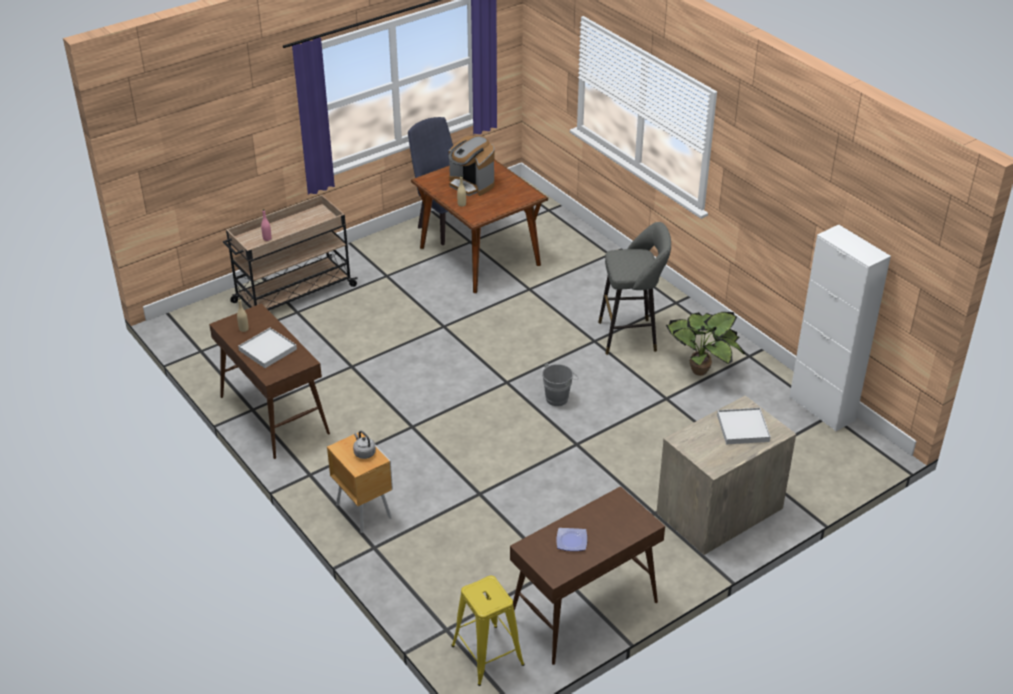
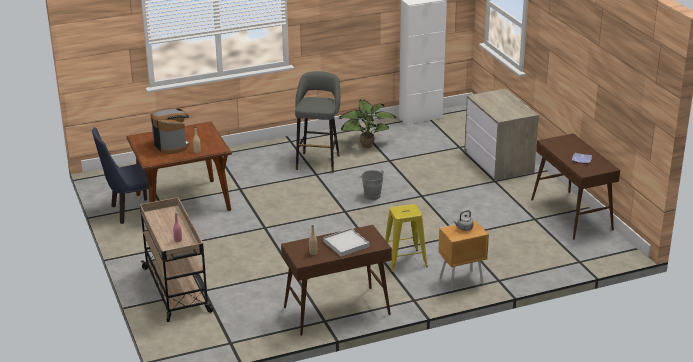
camera: 75 degrees left, 10 degrees down
(471, 184) = (171, 145): coffee machine -> coffee machine turned 90 degrees counterclockwise
(487, 655) = (602, 250): yellow stool -> yellow stool (404, 261)
(743, 428) = (496, 100): white tray -> none

